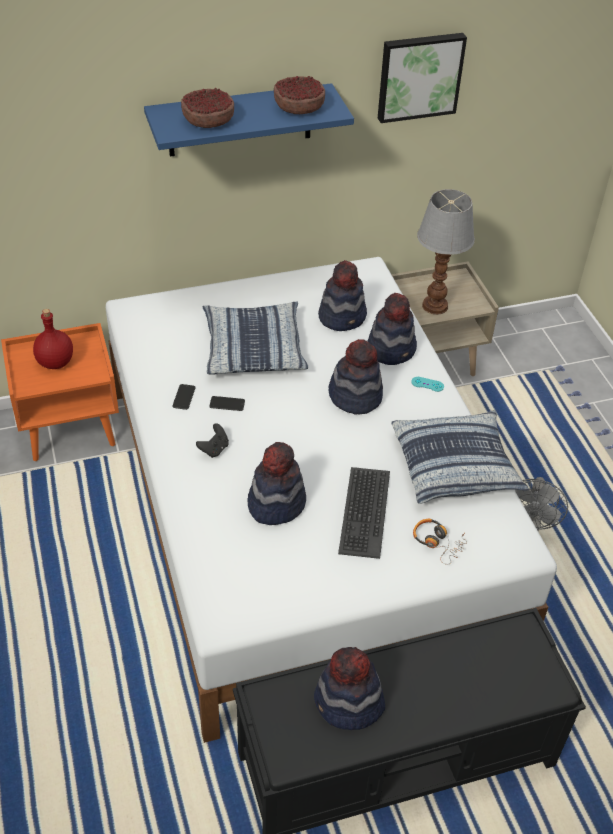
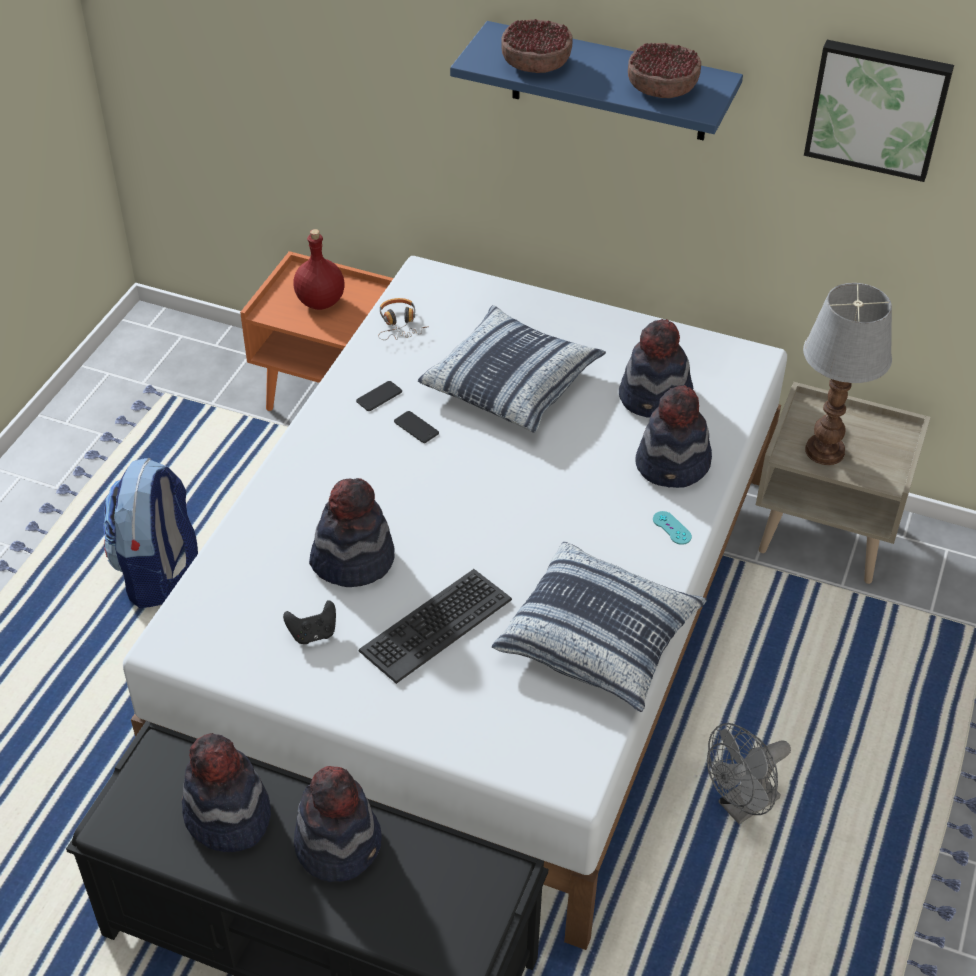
camera: 40 degrees right, 0 degrees up
(68, 605) = (159, 573): none -> backpack
(214, 449) = (351, 468): black game controller -> black game controller (313, 633)
(355, 396) = (568, 495): hat -> hat (339, 843)
(438, 543) = (480, 708): headphones -> headphones (400, 325)

